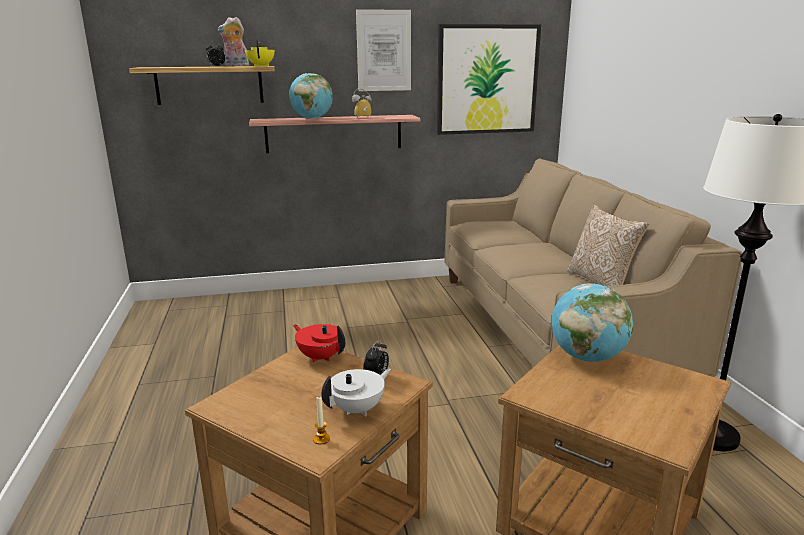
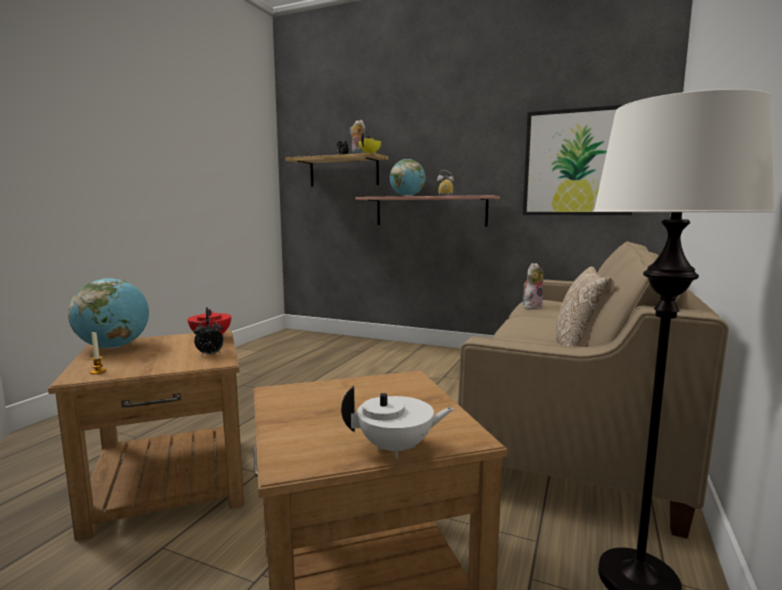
camera: 35 degrees right, 10 degrees down
(358, 409) = (155, 365): white teapot -> white teapot (396, 448)
(384, 51) = (476, 140): picture -> none
(483, 233) = (531, 307): none -> plush toy
(587, 357) = (394, 386): globe -> globe (114, 347)

